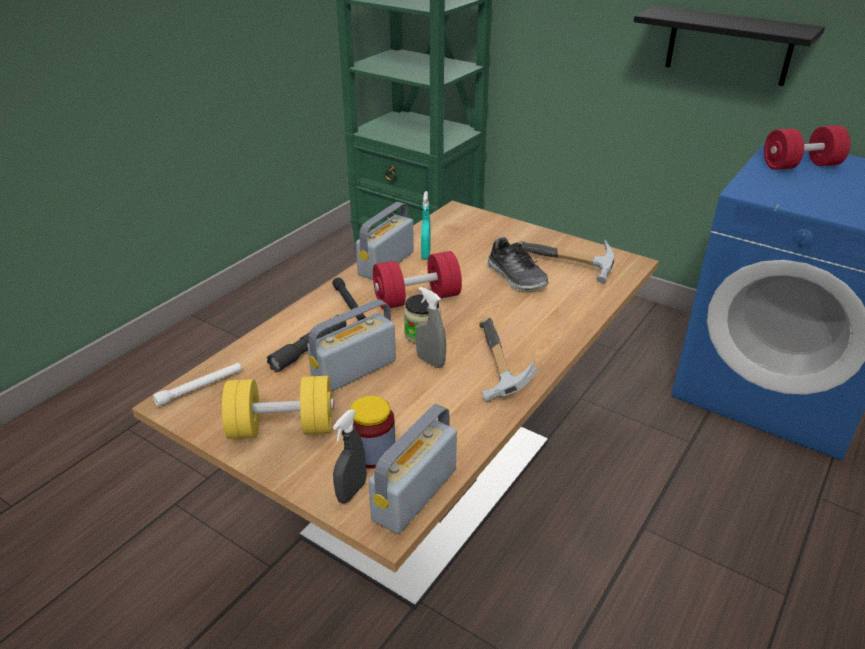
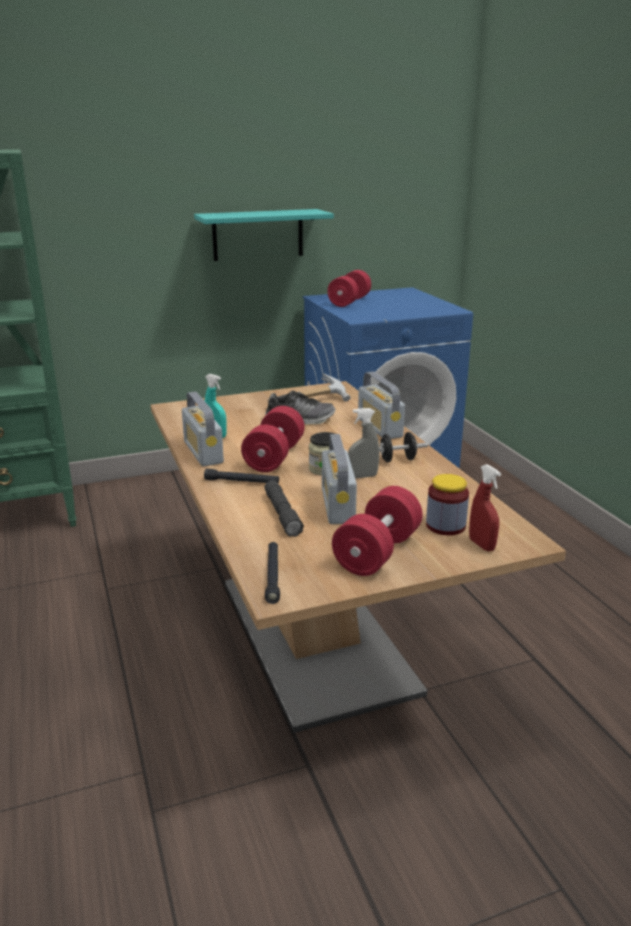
camera: 55 degrees left, 10 degrees down
(200, 388) = (272, 576): white flashlight -> black flashlight
(282, 428) = (377, 552): yellow dumbbell -> red dumbbell
(351, 491) = (481, 545): grey spray bottle -> red spray bottle
(415, 494) = (505, 524): radio -> radio (380, 427)
(493, 368) = (397, 460): hammer -> black dumbbell
(729, 46) = (258, 234): black shelf -> turquoise shelf

